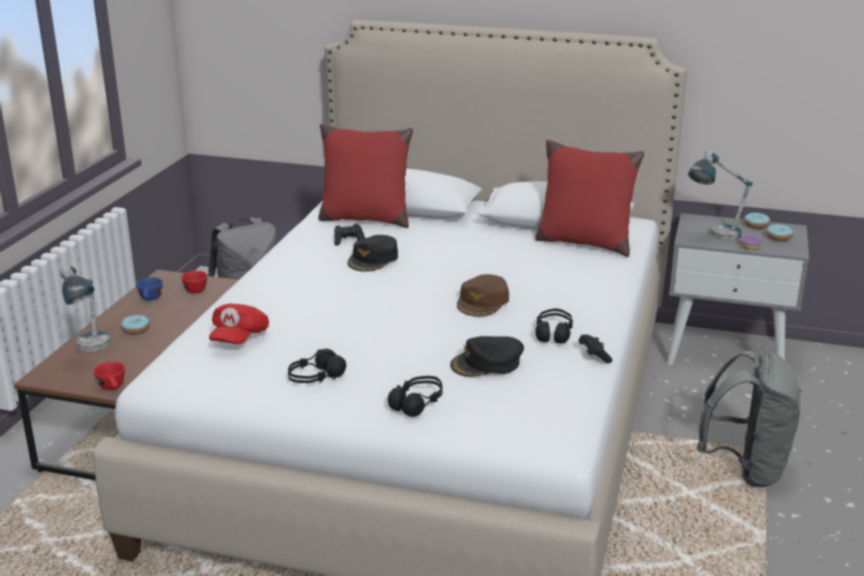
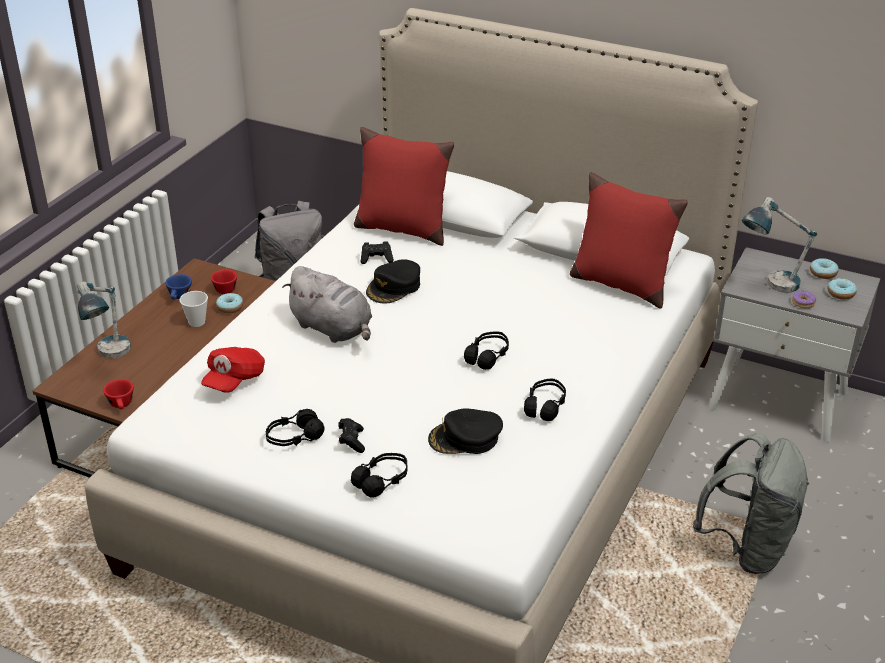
camera: 10 degrees right, 10 degrees up
(135, 329) = (157, 335): donut -> donut (230, 307)
(173, 316) = (197, 322): none -> cup
(325, 293) = (333, 329): none -> grey plush toy
(483, 302) = (487, 356): brown cap -> black headphones
(594, 356) = (576, 440): black game controller -> black game controller (351, 441)

